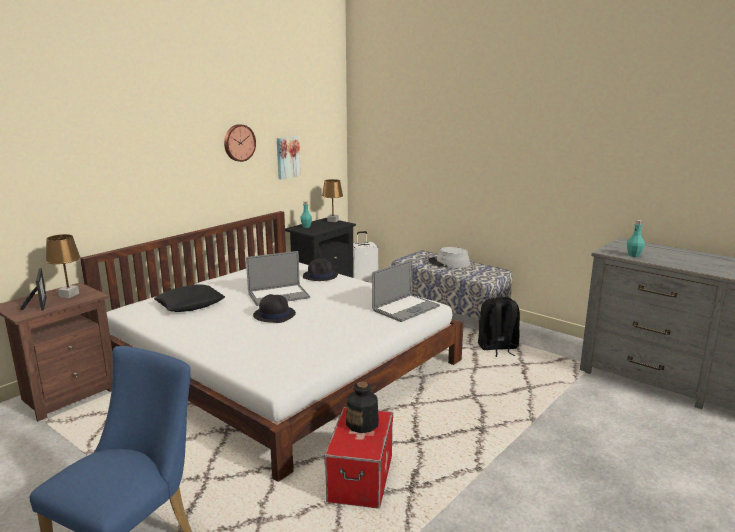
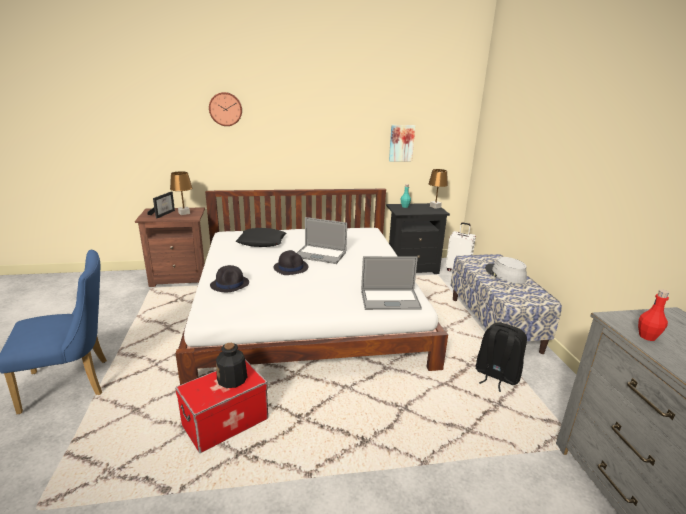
camera: 40 degrees right, 5 degrees up
(239, 143) = (351, 124): wall clock -> wall clock (225, 109)
(320, 276) = (375, 249): black hat -> black hat (230, 284)
(633, 255) = (647, 336): turquoise bottle -> red bottle

